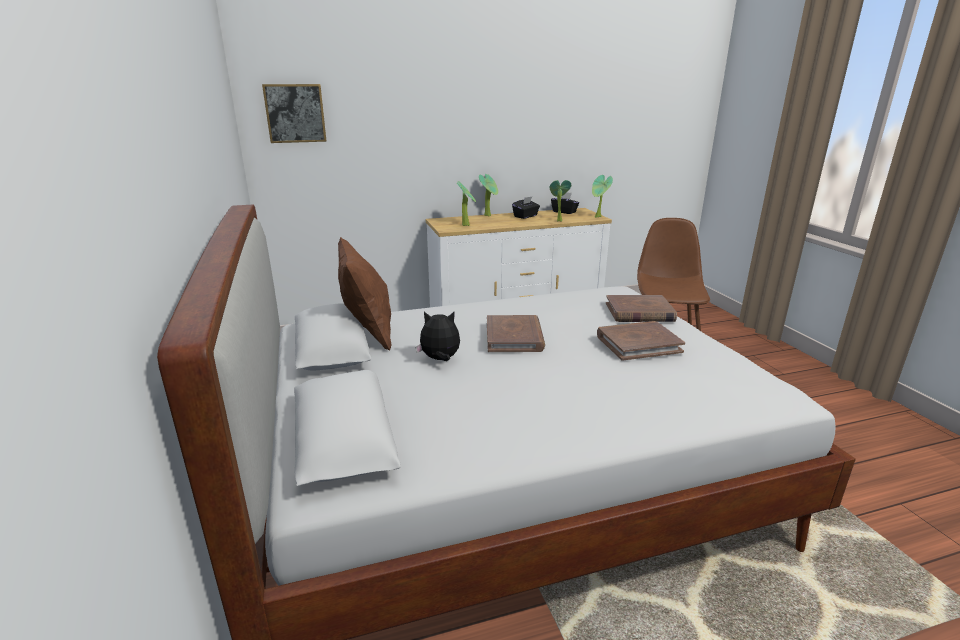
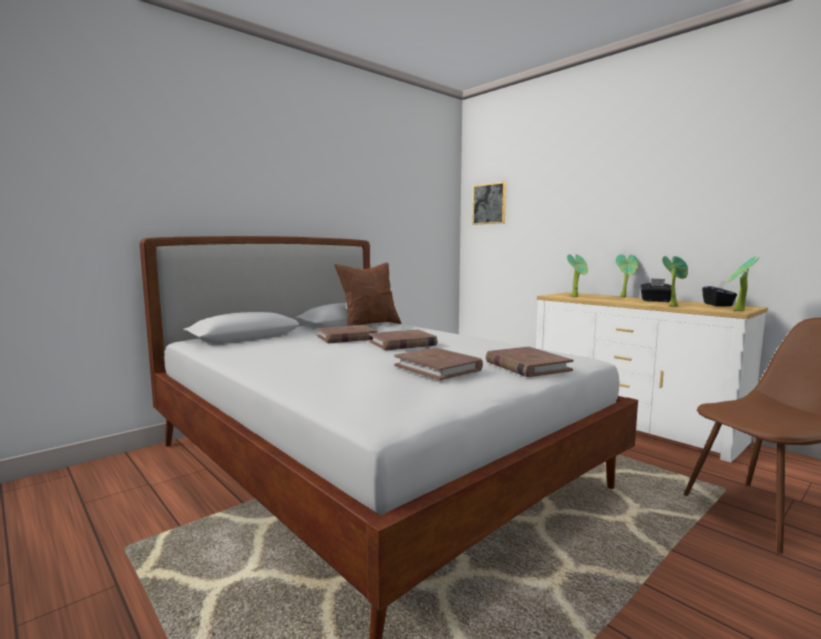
camera: 65 degrees right, 15 degrees down
(440, 359) = (347, 337): plush toy -> brown book

